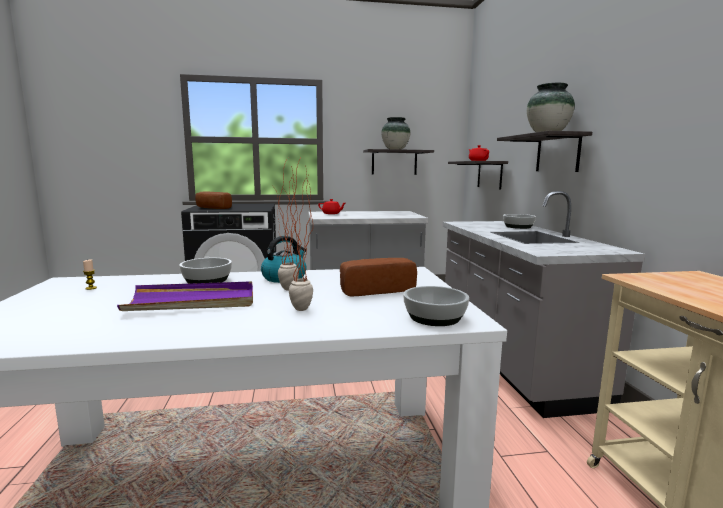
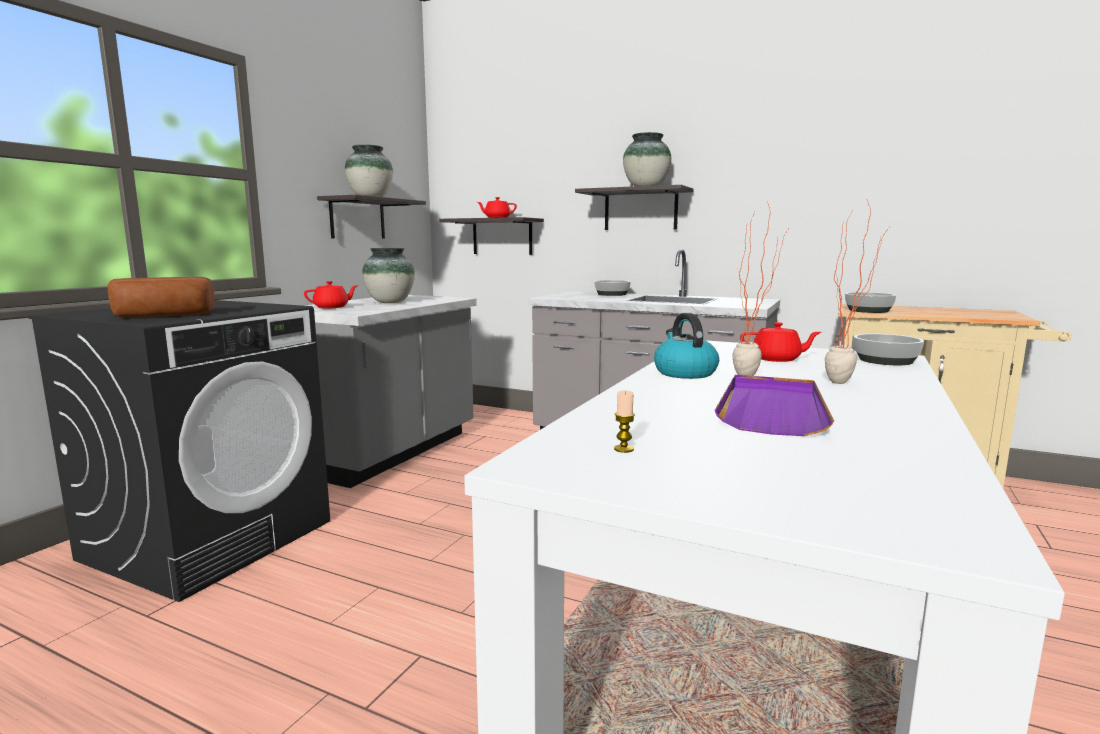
camera: 55 degrees left, 0 degrees up
(207, 280) = (652, 396): bowl -> bowl (867, 310)
(369, 214) = (389, 302): none -> vase
(375, 290) = (777, 359): bread -> red teapot

